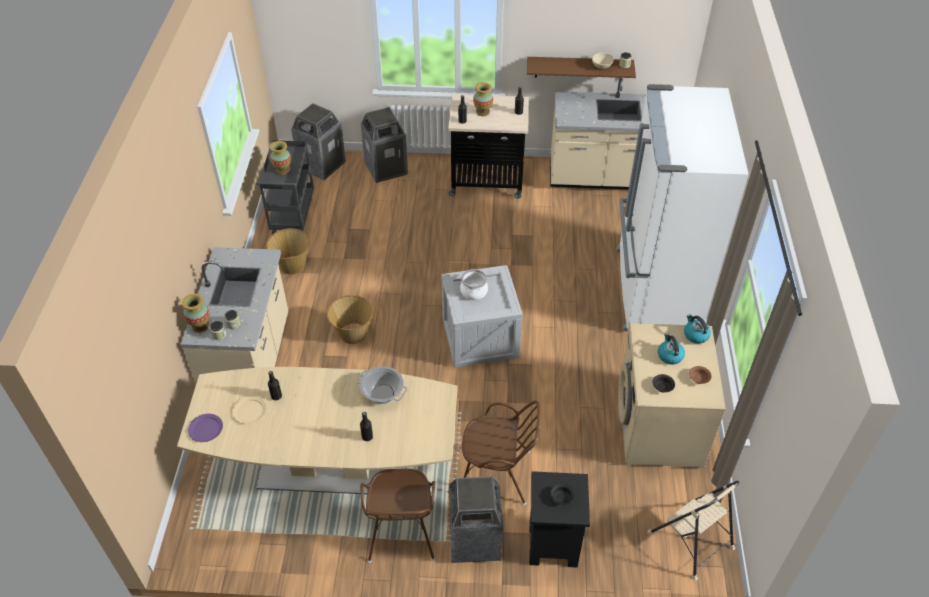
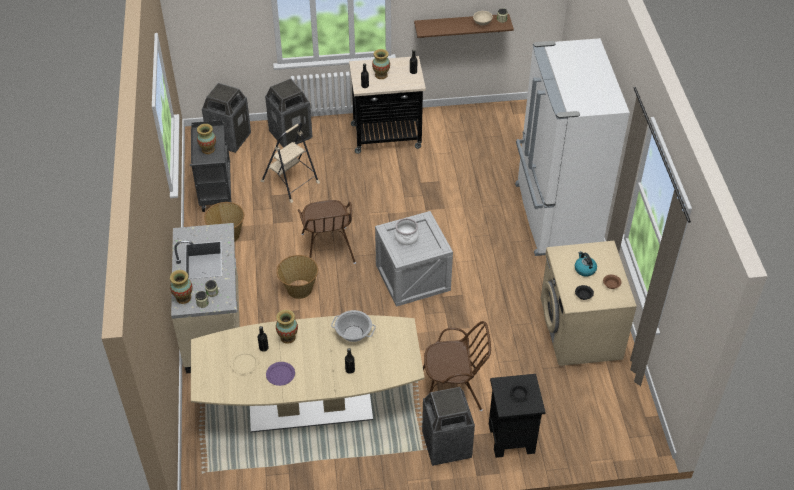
camera: 10 degrees left, 0 degrees up
(205, 429) = (211, 383): purple plate -> purple plate (280, 374)
(307, 387) = (287, 337): none -> vase
(401, 532) = (384, 448): brown chair -> brown chair (328, 250)
(599, 178) = (488, 121): beige counter -> none
(692, 541) = (623, 419): beige step ladder -> beige step ladder (291, 182)
(695, 335) = (602, 249): kettle -> none

